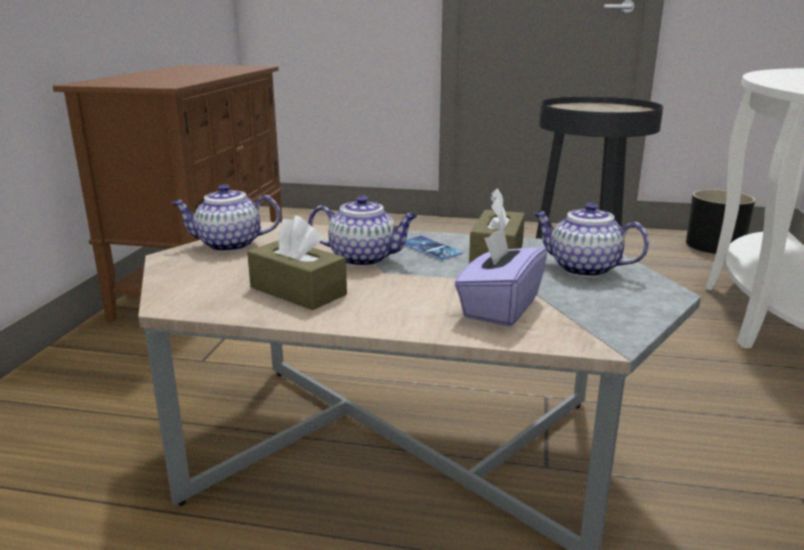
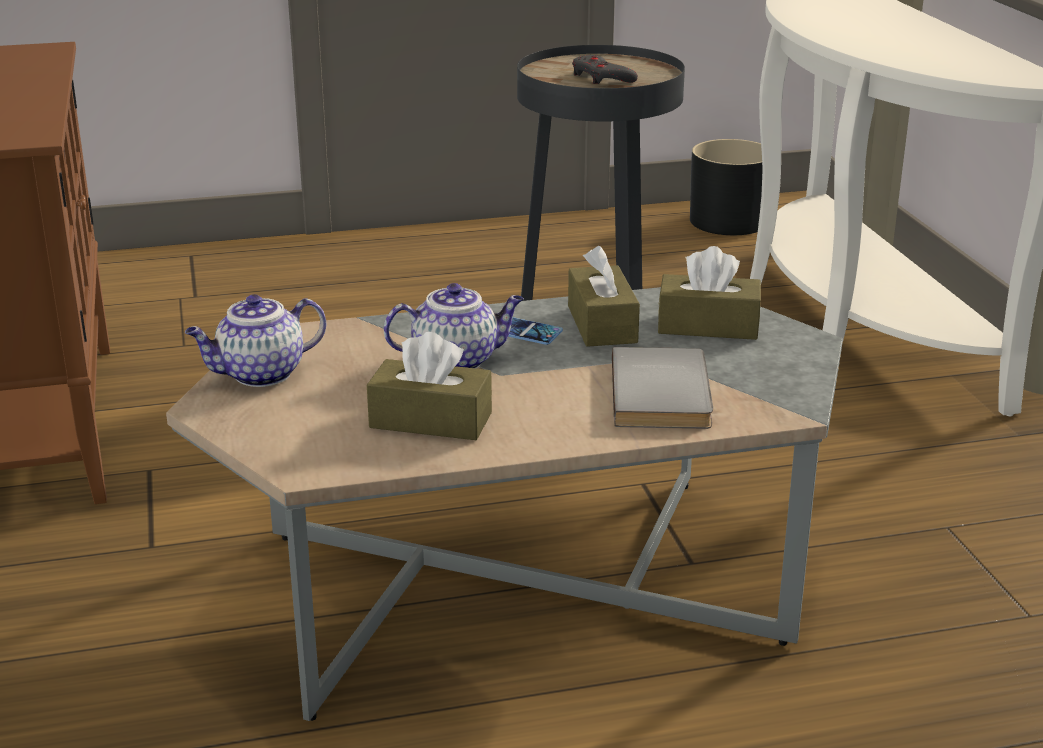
camera: 25 degrees left, 5 degrees up
(499, 307) = (665, 394): purple tissue box -> grey book
(582, 269) = (708, 326): teapot -> brown tissue box
(598, 111) = (601, 77): none -> grey game controller

